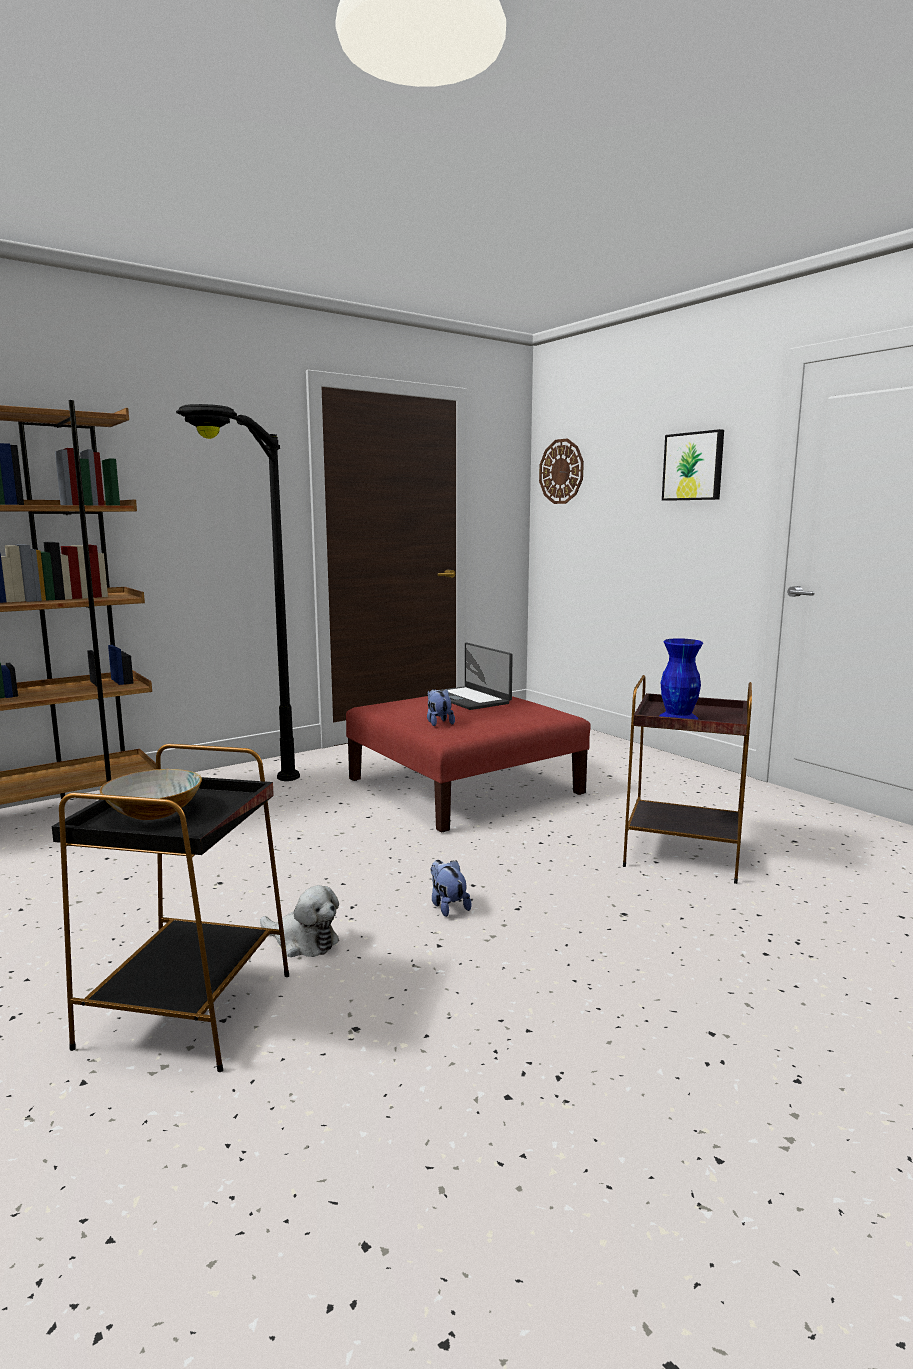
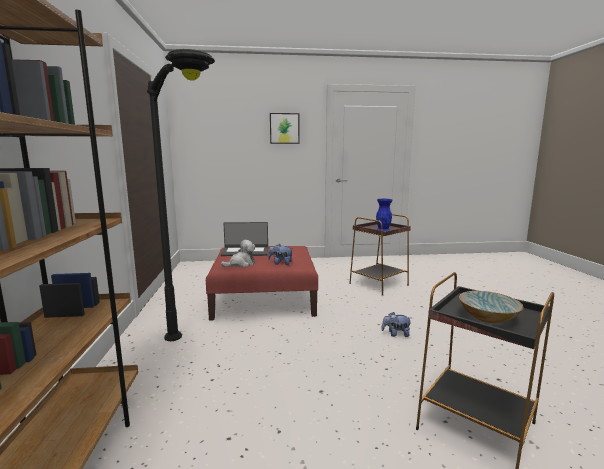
camera: 60 degrees left, 0 degrees up
(302, 941) = (413, 377): plush toy -> plush toy (241, 264)
(561, 471) = (197, 126): wall clock -> none

